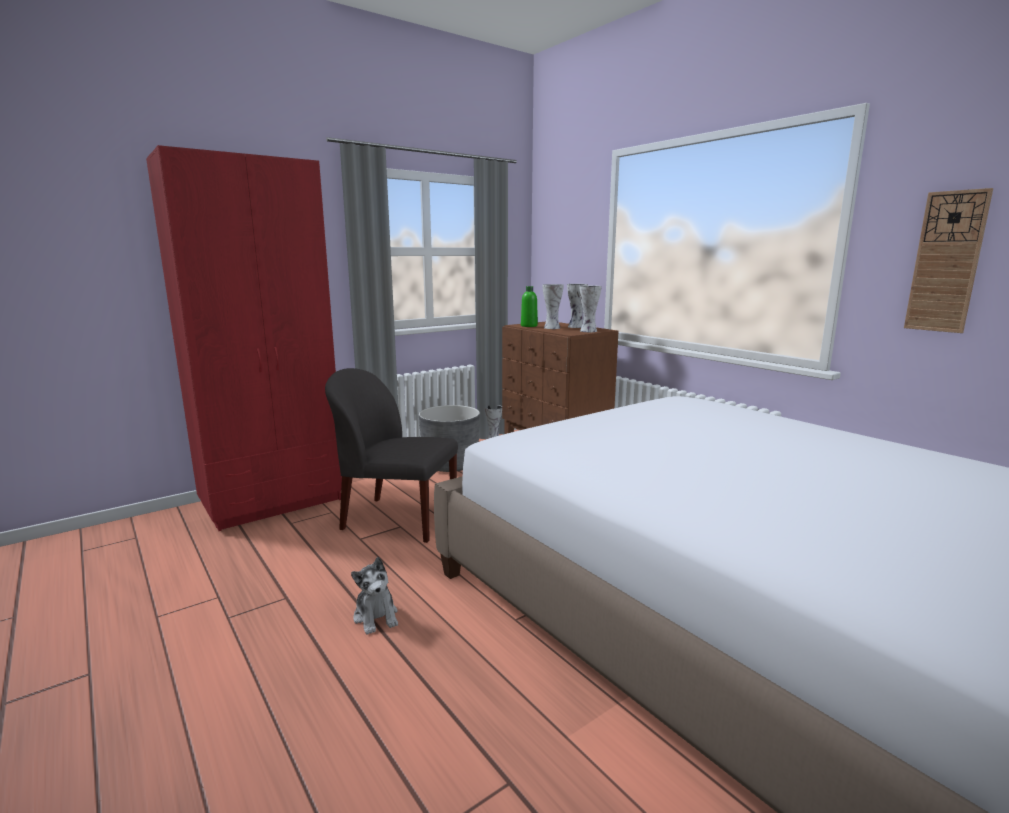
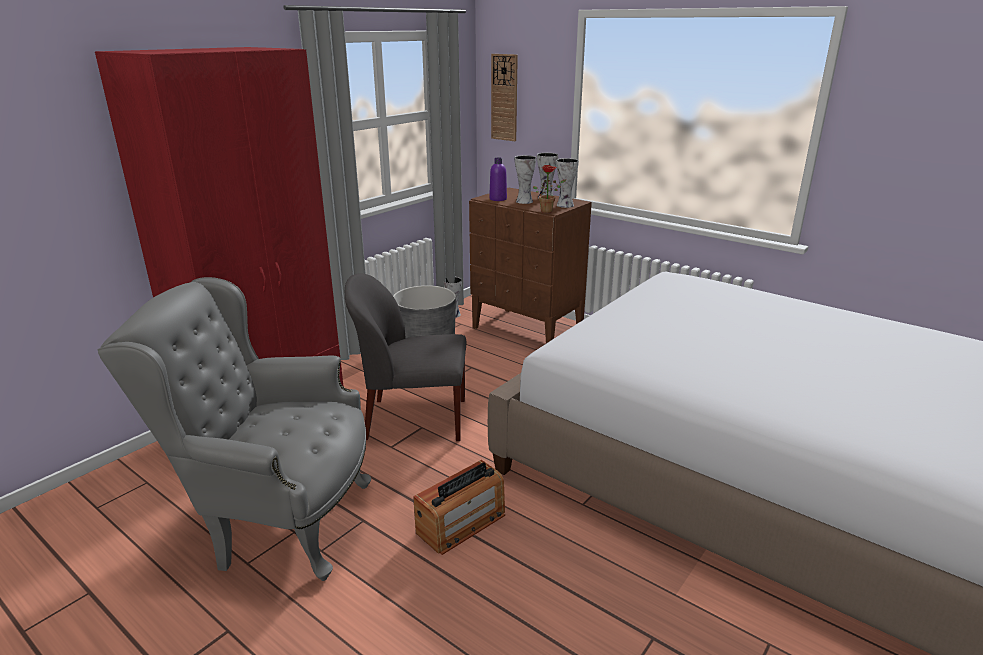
camera: 15 degrees left, 10 degrees up
(212, 588) = (280, 523): none -> grey armchair
(376, 617) = (461, 523): plush toy -> radio
(529, 326) = (498, 199): green bottle -> purple bottle
(567, 333) = (548, 211): none -> potted plant
(946, 262) = (904, 158): wall clock -> wall clock (504, 97)

